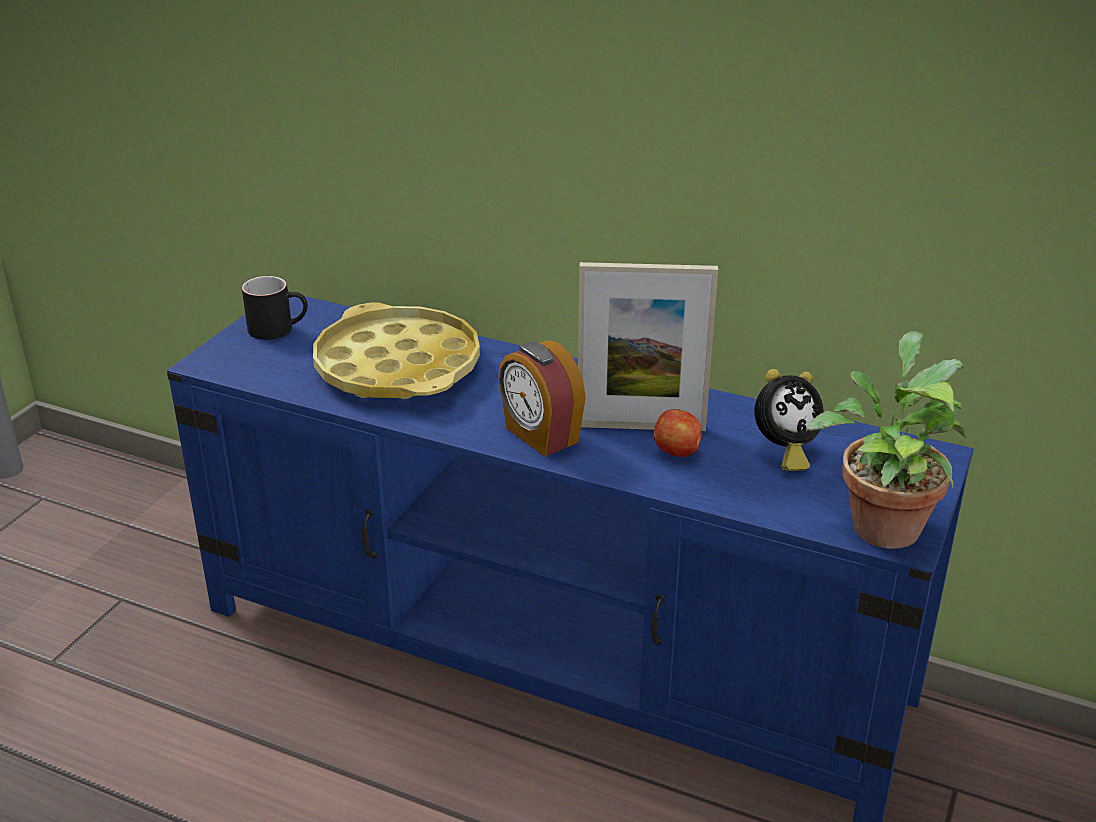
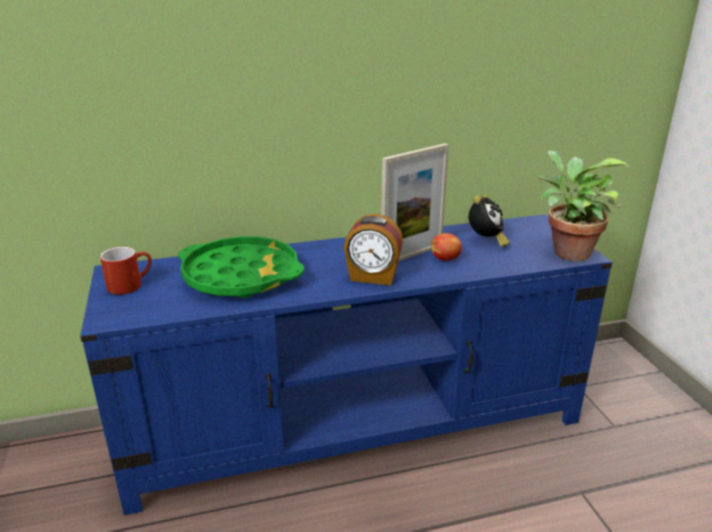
camera: 40 degrees left, 5 degrees down
(279, 329) = (130, 284): black mug -> red mug
(398, 367) = (241, 276): yellow tray -> green tray

